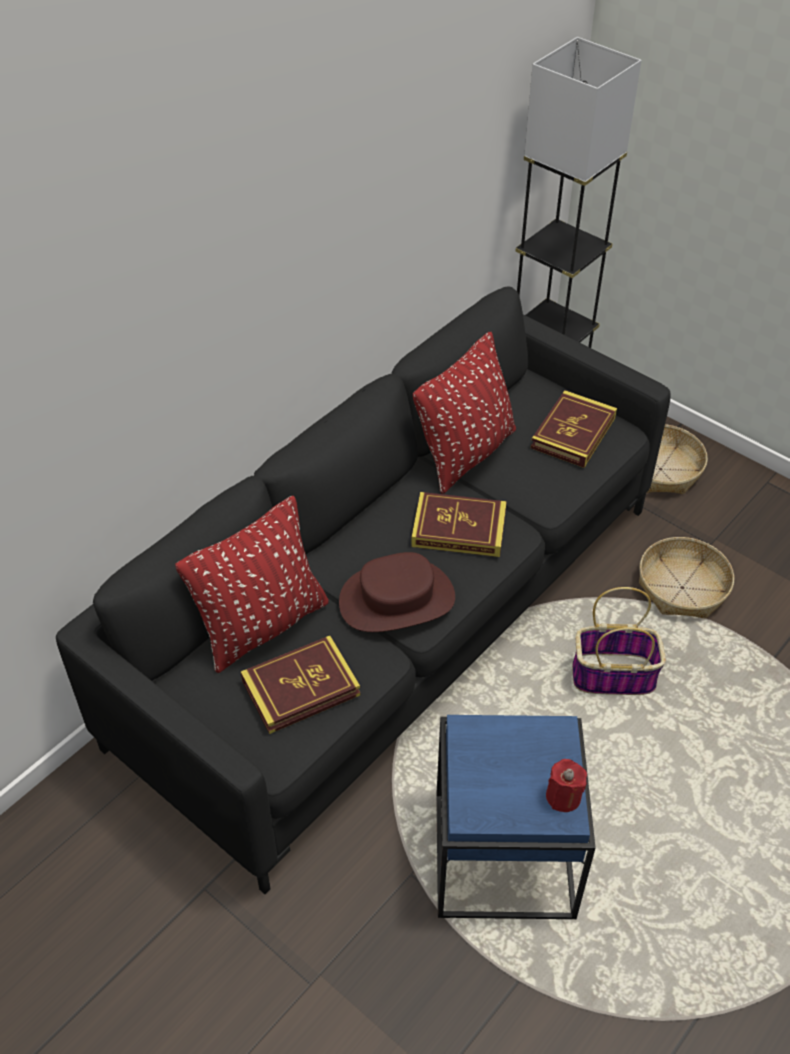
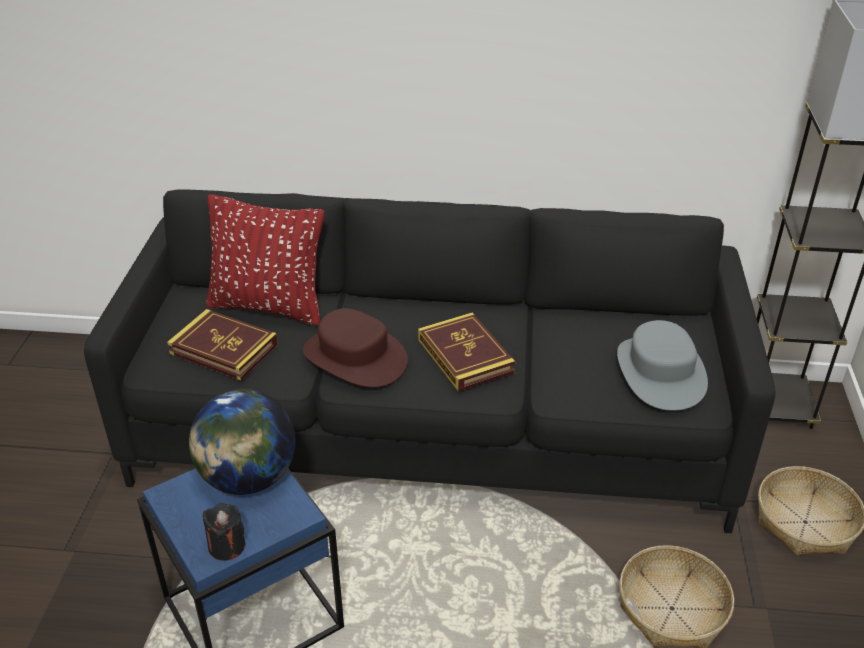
camera: 55 degrees right, 10 degrees down
(466, 454) = (556, 325): red pillow -> none
(491, 747) = (248, 478): none -> globe
(563, 796) = (227, 546): red candle -> black candle
(573, 433) = (659, 372): book -> grey hat
(614, 675) = (511, 603): basket -> none

